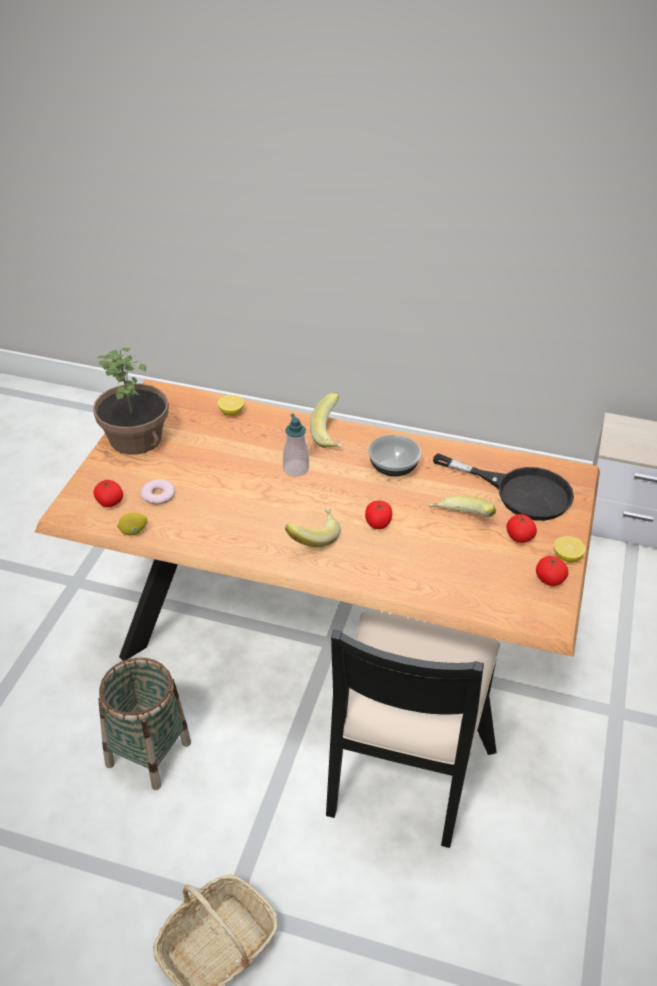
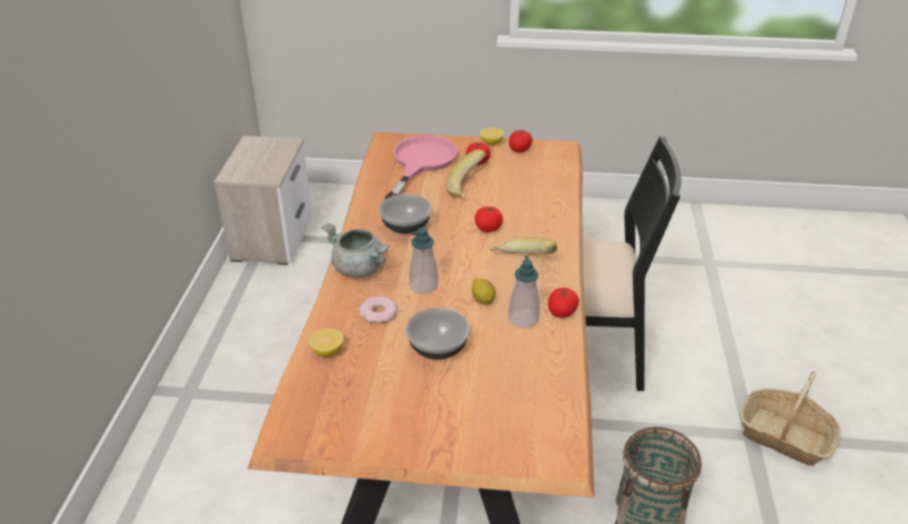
camera: 100 degrees left, 5 degrees down
(109, 502) = (529, 422): tomato -> tomato (562, 312)
(133, 531) = (569, 387): lemon -> lemon (483, 300)
(136, 438) = (397, 429): potted plant -> none
(158, 495) = (501, 381): donut -> donut (378, 313)
(211, 467) = (438, 348): none -> bowl
(228, 521) = (523, 319): none -> soap dispenser
(332, 435) = (359, 269): banana -> grey cooking pot
(520, 492) = (420, 163): black frying pan -> pink frying pan

